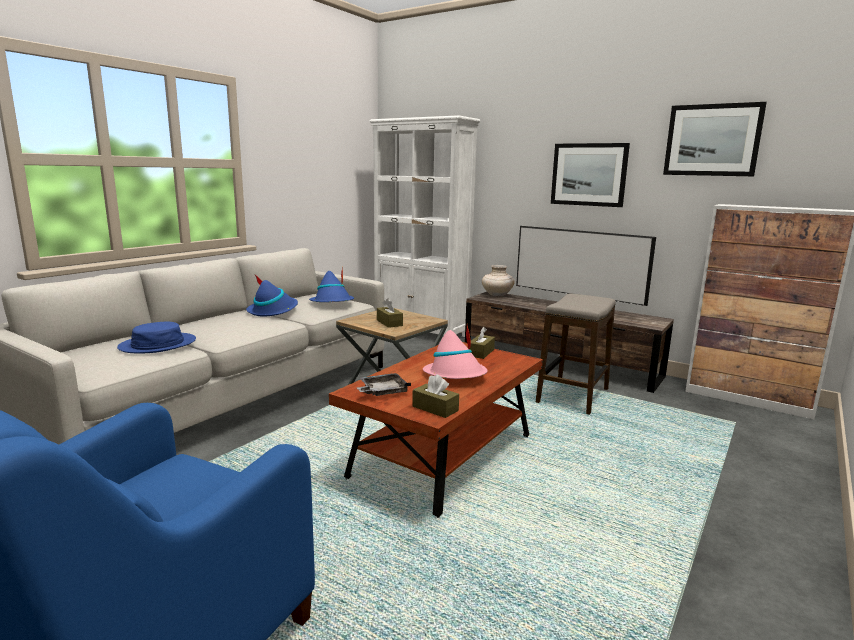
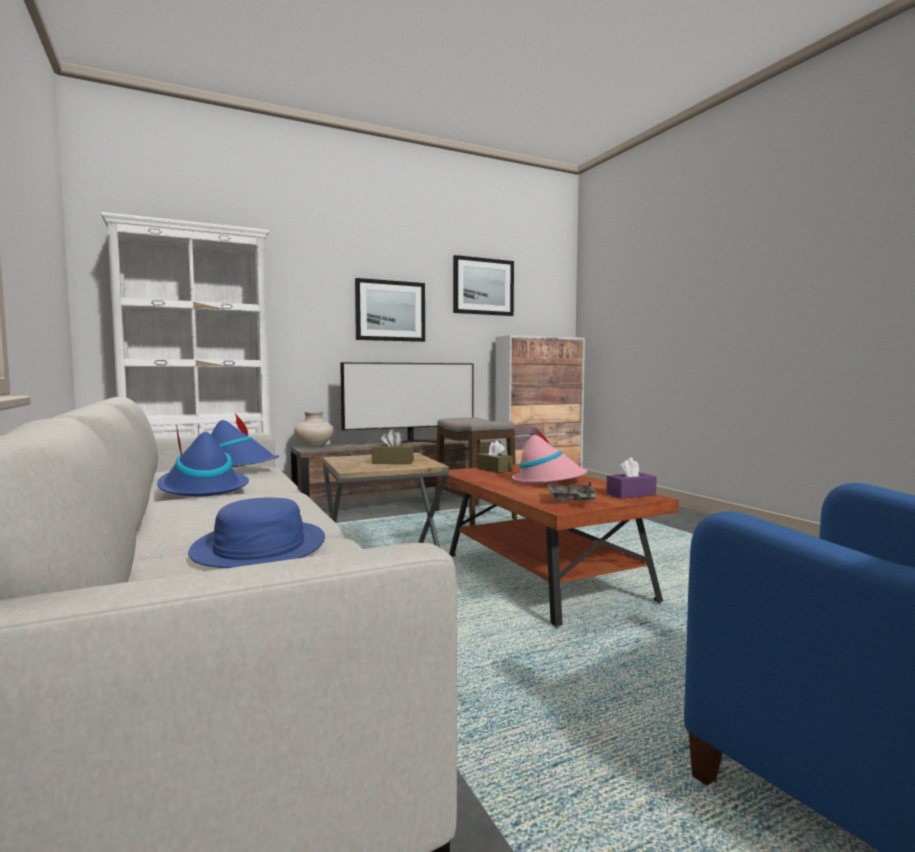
camera: 60 degrees left, 10 degrees down
(435, 408) = (631, 494): brown tissue box -> purple tissue box

